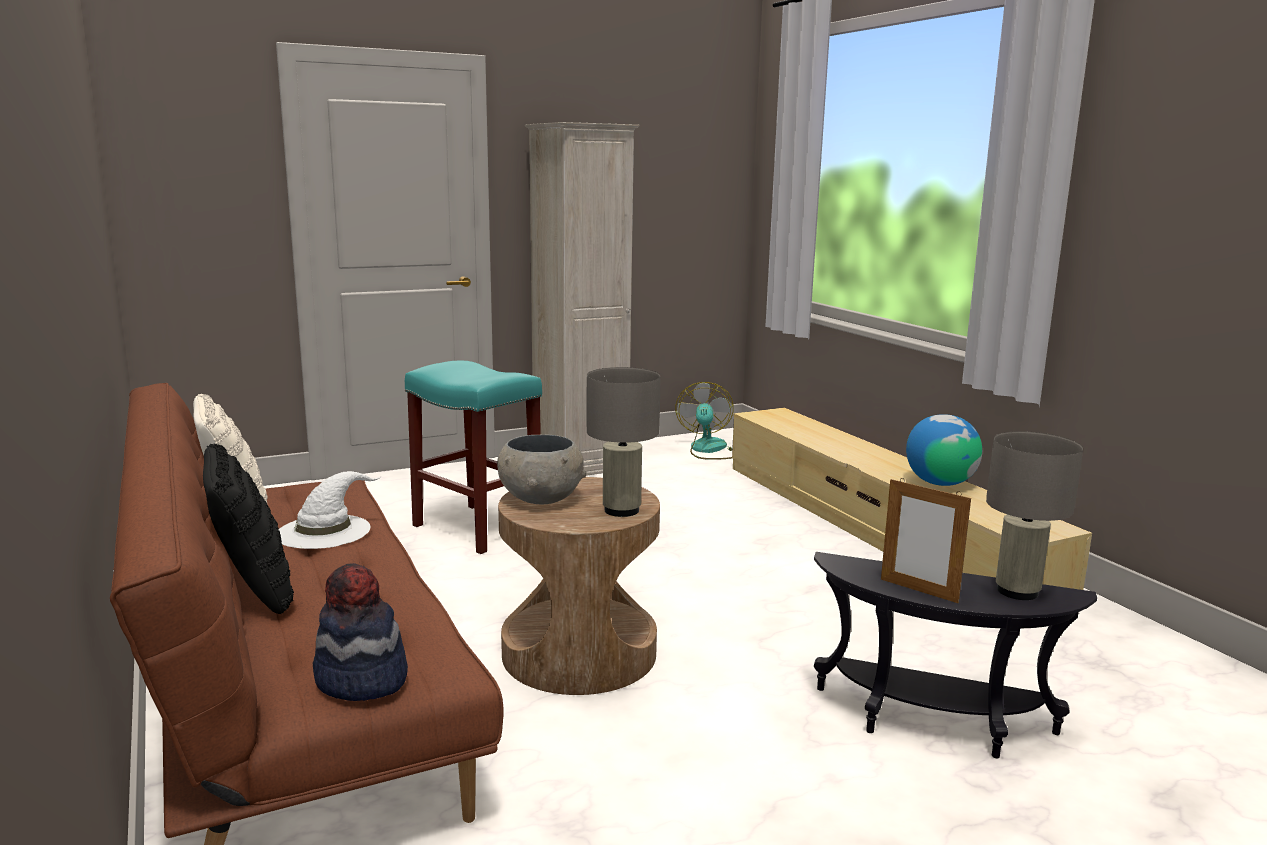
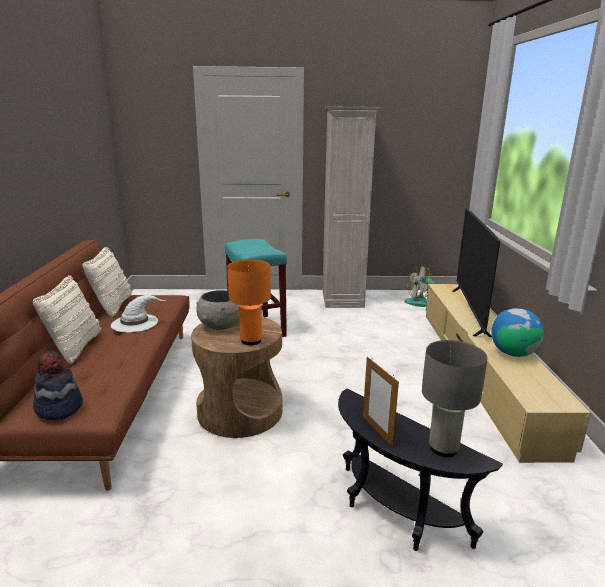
camera: 25 degrees right, 5 degrees up
(253, 589) = (75, 348): black pillow -> beige pillow
(622, 511) = (251, 341): grey table lamp -> orange table lamp
(709, 450) = (422, 302): fan -> fan turned 135 degrees counterclockwise
(831, 441) = (469, 311): none -> television

